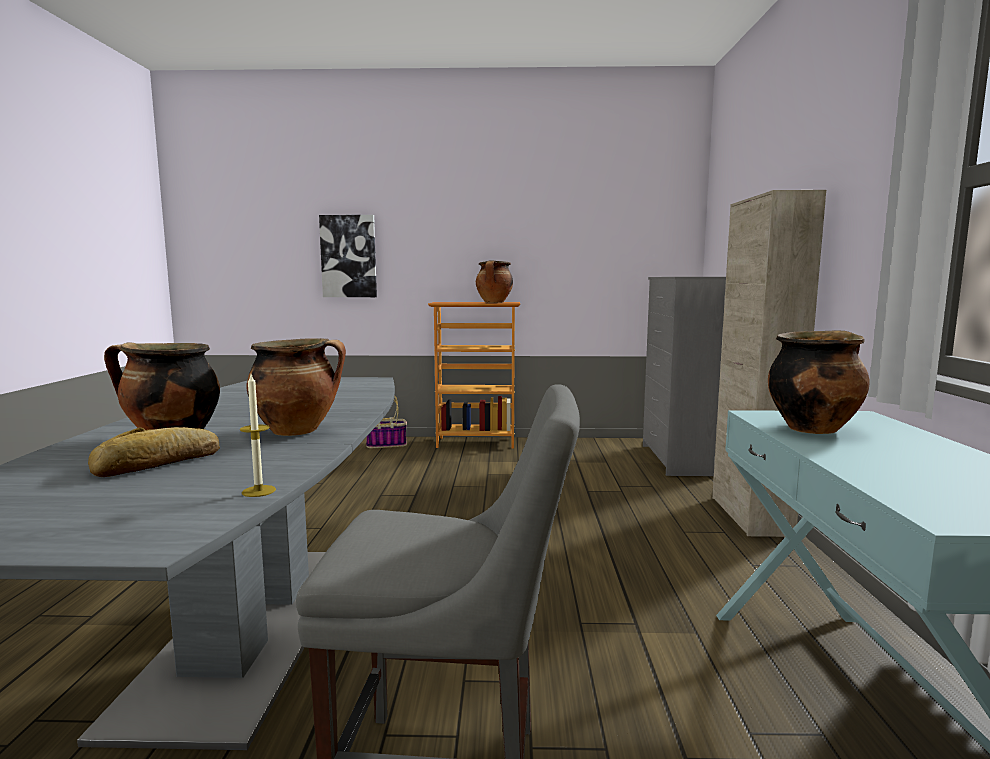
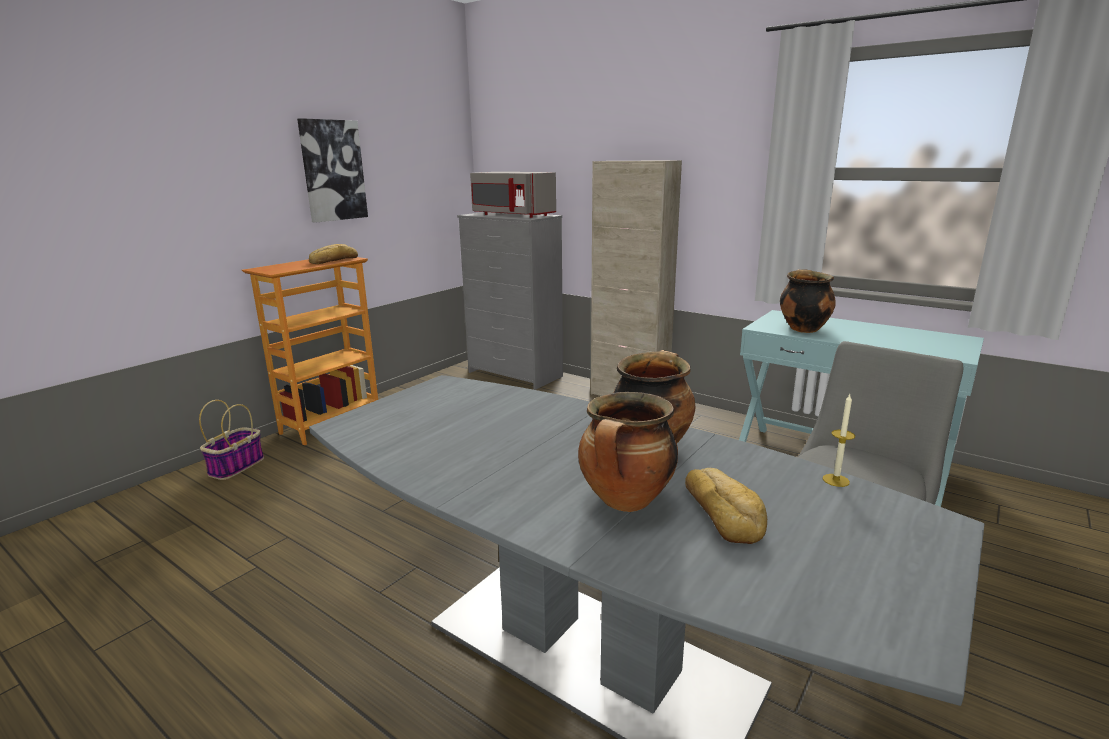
camera: 55 degrees left, 10 degrees up
(349, 256) = (97, 219): picture -> picture (332, 170)
(494, 302) = (333, 261): cooking pot -> bread
(687, 276) = (511, 215): none -> grey microwave

